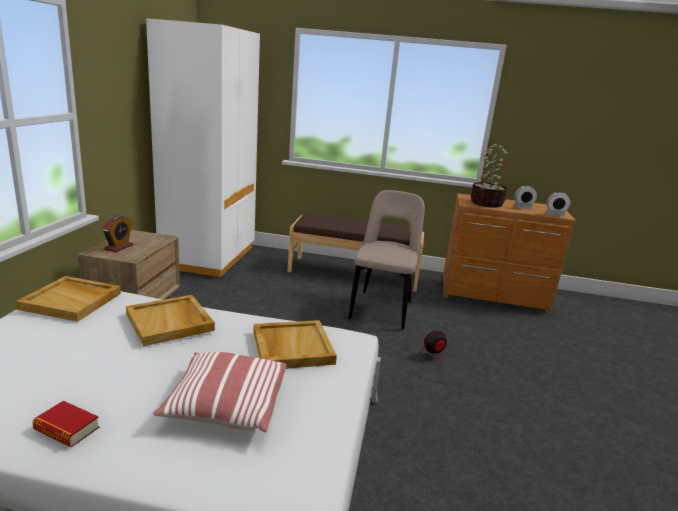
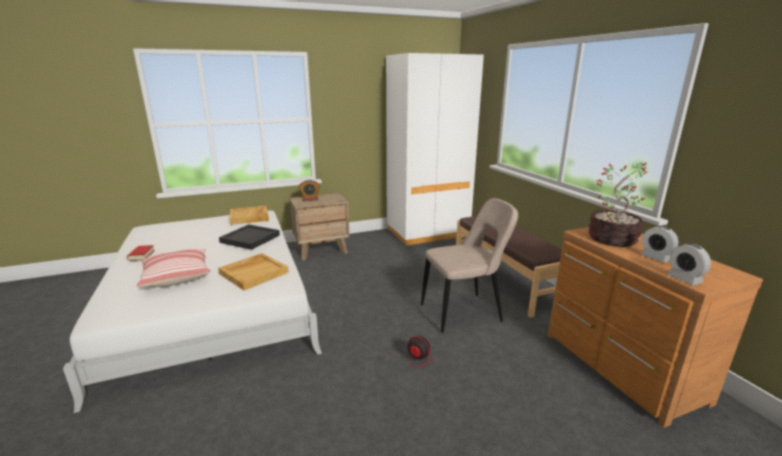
camera: 60 degrees right, 0 degrees up
(170, 322) = (250, 239): beige tray -> black tray

